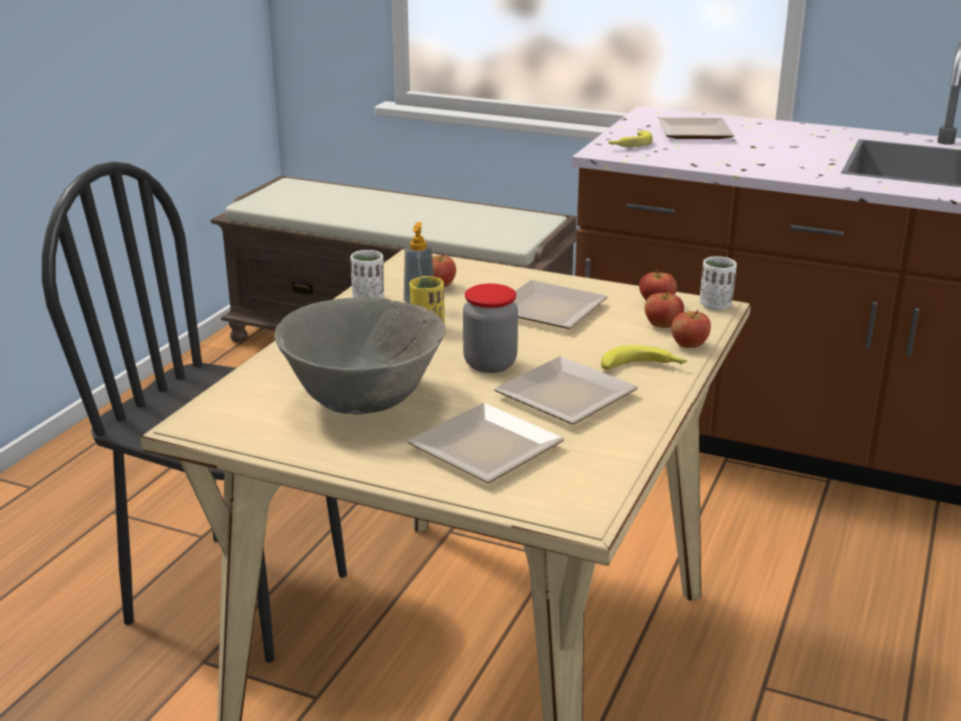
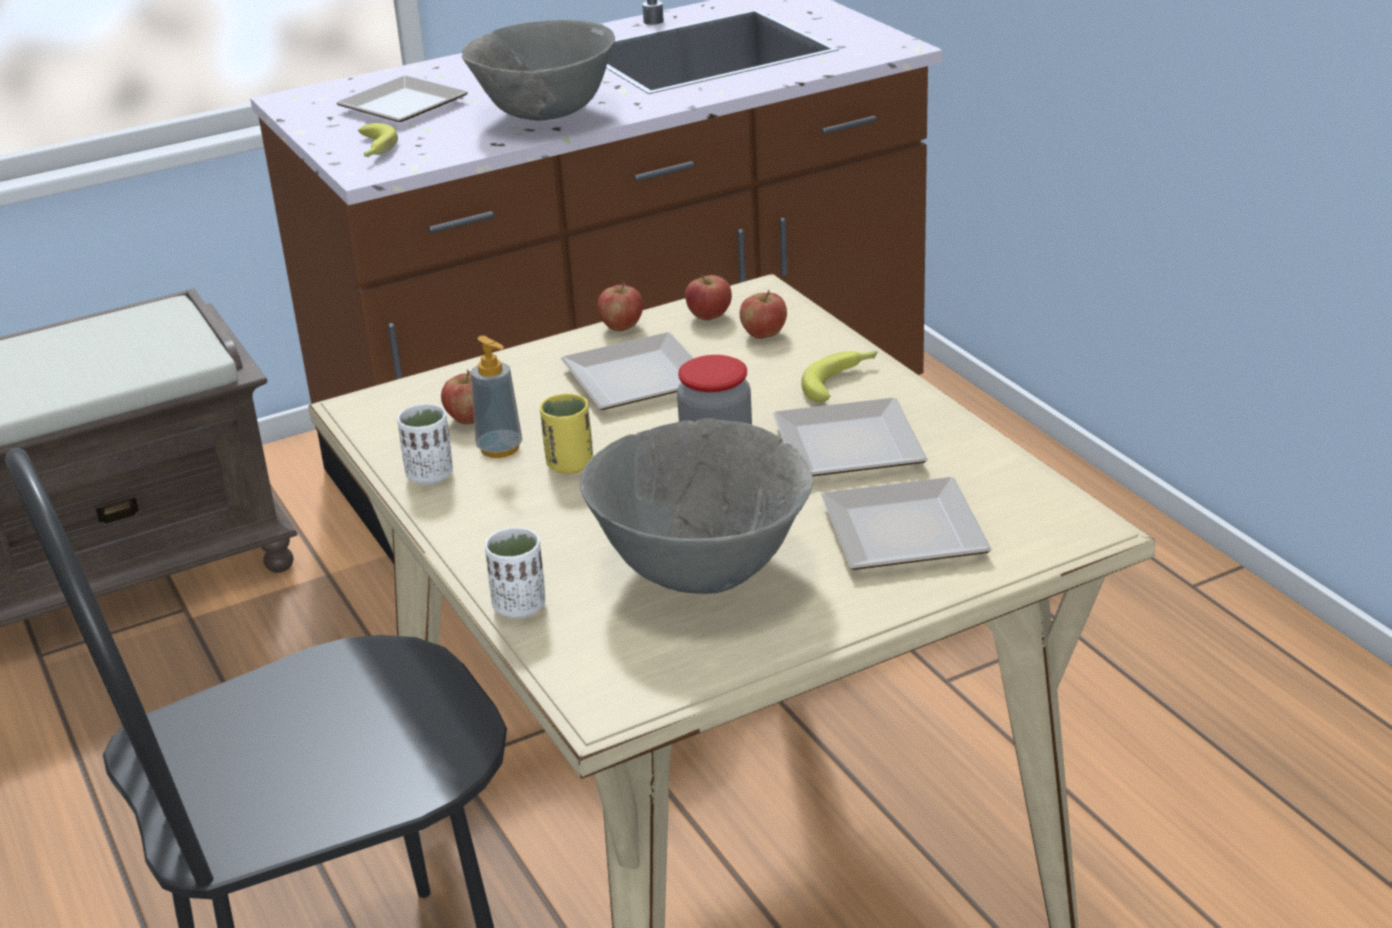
camera: 50 degrees left, 5 degrees up
(689, 345) = (826, 340): apple -> apple (621, 327)
(715, 305) = (759, 290): white cup -> white cup (519, 607)
(755, 161) = (546, 115): none -> grey bowl

